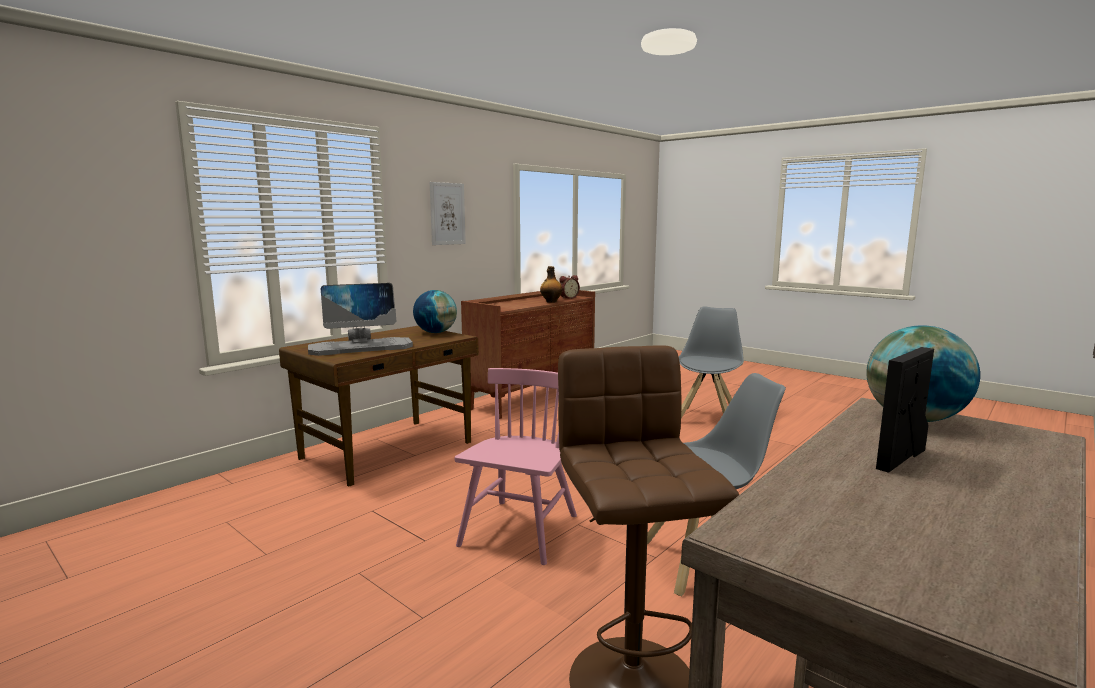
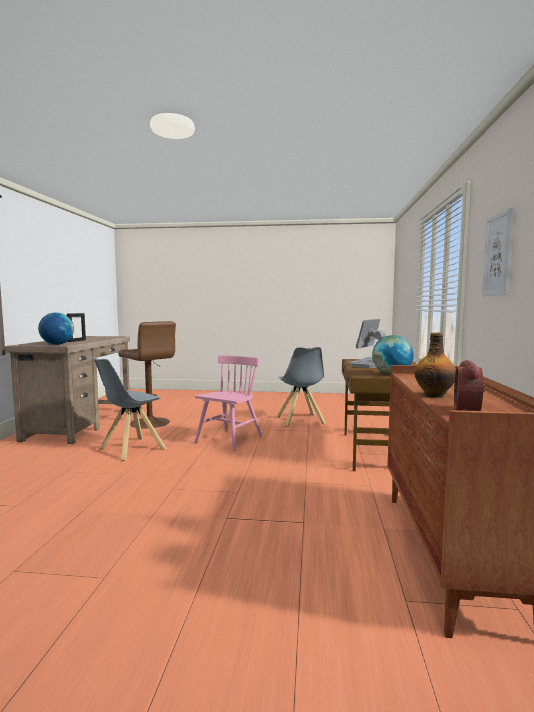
camera: 145 degrees right, 5 degrees down
(519, 531) = (229, 439): pink chair -> pink chair turned 135 degrees counterclockwise
(707, 418) = (148, 601): grey chair -> grey chair (300, 420)

